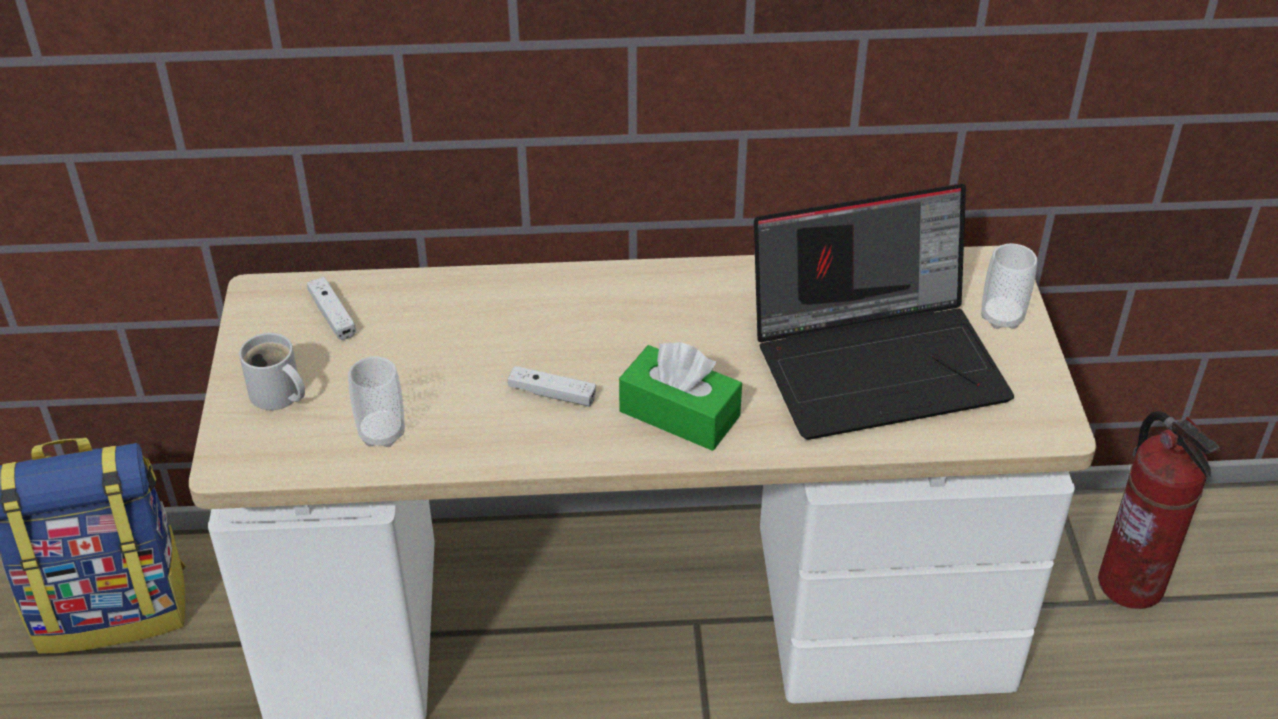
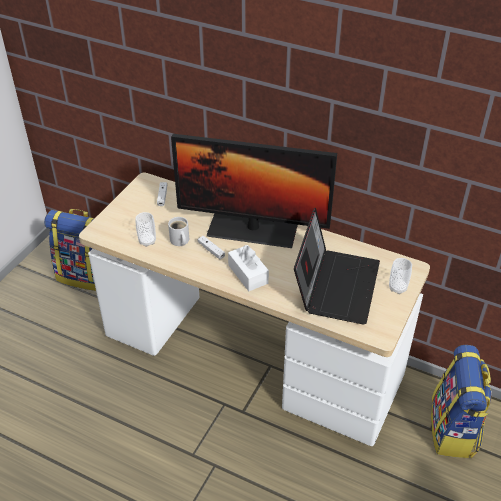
camera: 30 degrees right, 0 degrees up
(277, 396) = (125, 216): white mug -> white mug (179, 241)
(606, 311) = (252, 229): none -> monitor
(679, 414) = (248, 274): green tissue box -> white tissue box
(879, 360) = (335, 285): laptop -> laptop turned 90 degrees counterclockwise
(1132, 584) = (453, 430): fire extinguisher -> backpack

